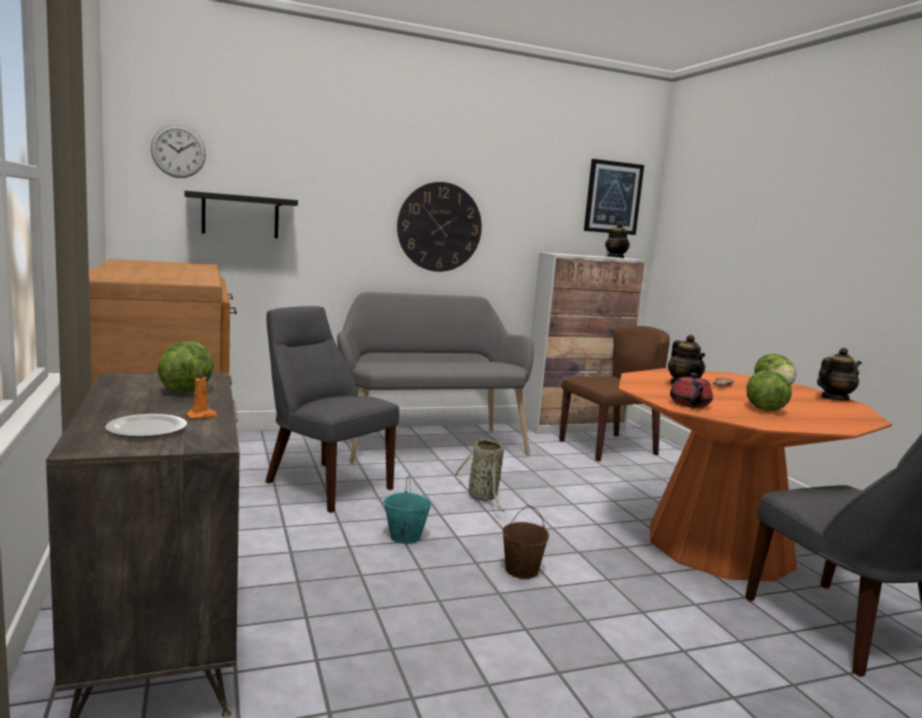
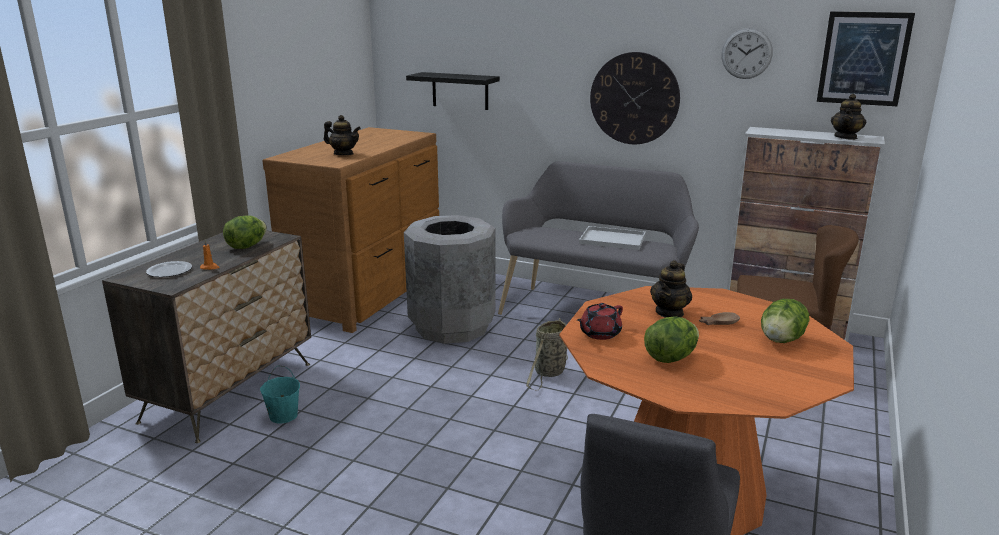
camera: 45 degrees right, 10 degrees up
(178, 151) = (416, 40): wall clock -> wall clock (746, 53)
(324, 484) = (452, 327): grey chair -> grey trash can
(404, 537) = (436, 383): turquoise bucket -> turquoise bucket (283, 416)
(455, 362) = (614, 239): none -> white tray
(521, 570) = (470, 437): brown bucket -> none
(834, 398) = (826, 371): teapot -> teapot (343, 154)

